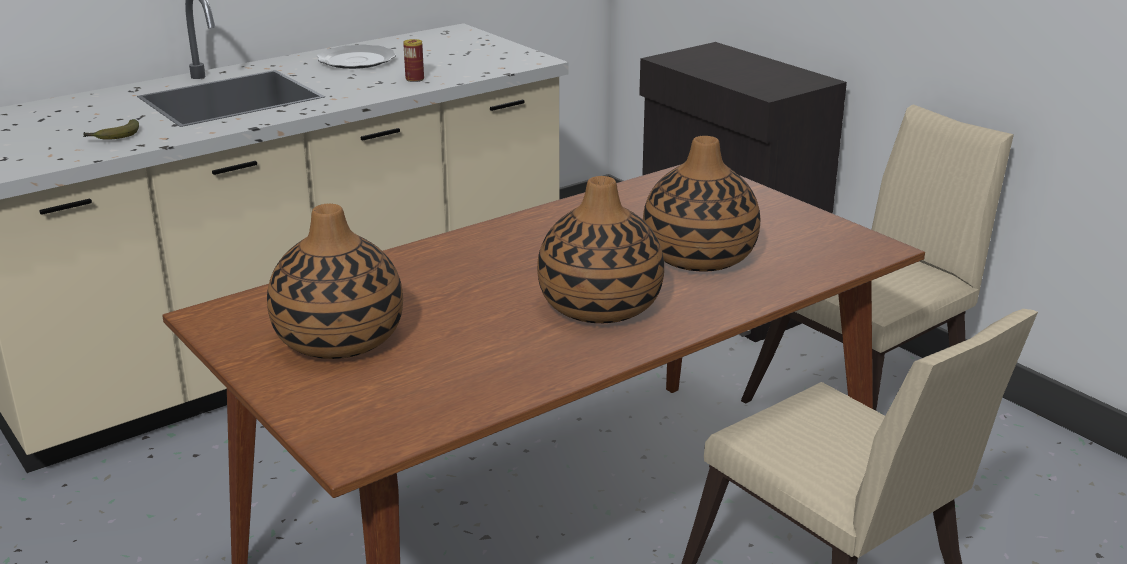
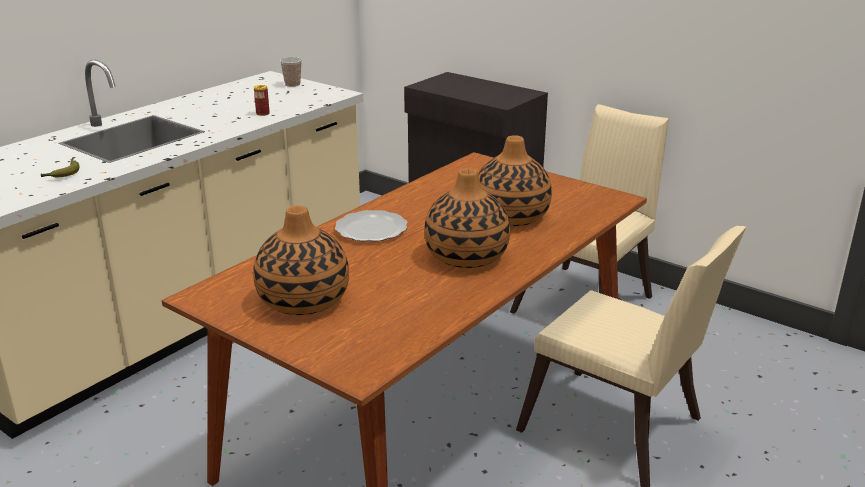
camera: 15 degrees left, 0 degrees up
(357, 60) = (210, 103): plate -> plate (371, 229)
(480, 43) = (292, 84): none -> cup

